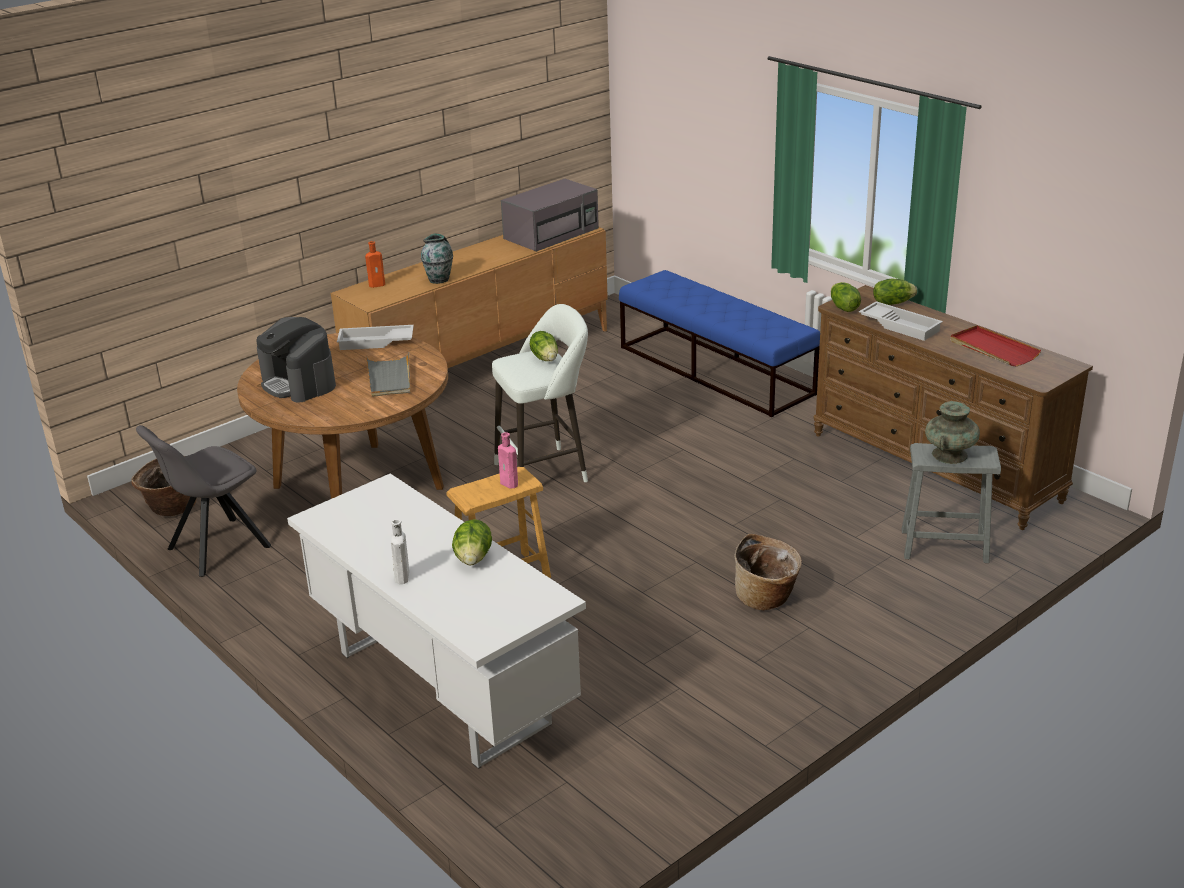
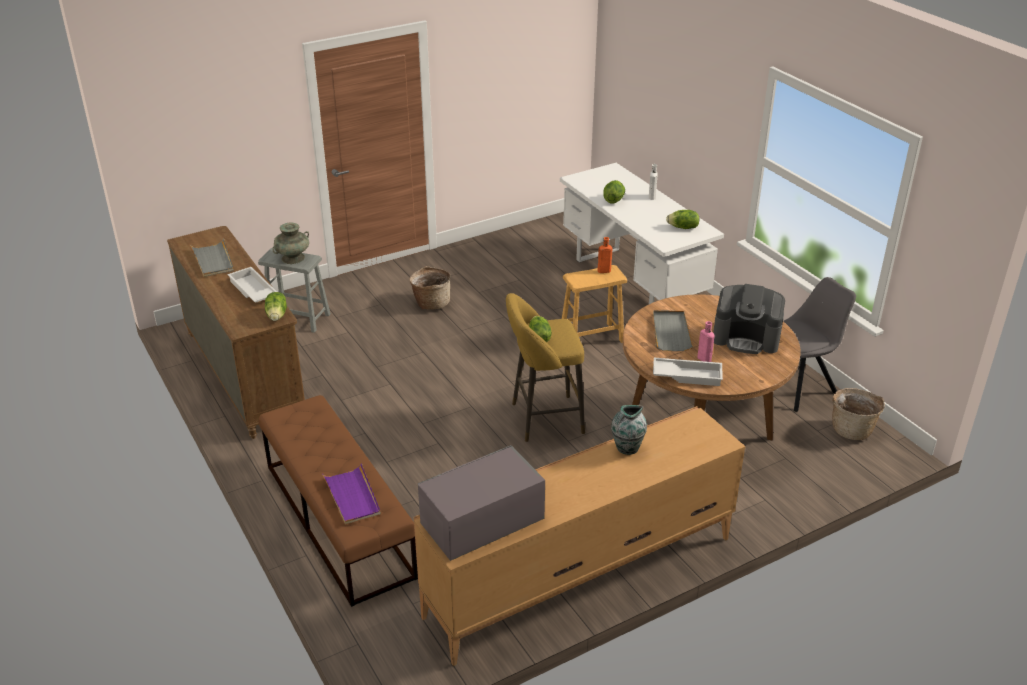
camera: 170 degrees left, 5 degrees up
(299, 383) = (746, 338): coffee machine -> coffee machine turned 135 degrees clockwise
(378, 284) = (694, 450): orange bottle -> orange bottle (603, 271)
(510, 484) = (584, 276): pink bottle -> pink bottle (703, 359)
(546, 471) = (542, 419): white stool -> yellow stool
(680, 291) = (352, 496): none -> purple tray
(716, 370) = (338, 519): blue bench -> brown bench
(892, 303) = (233, 315): lettuce -> lettuce (683, 227)
(993, 349) = (213, 260): red tray -> grey tray

